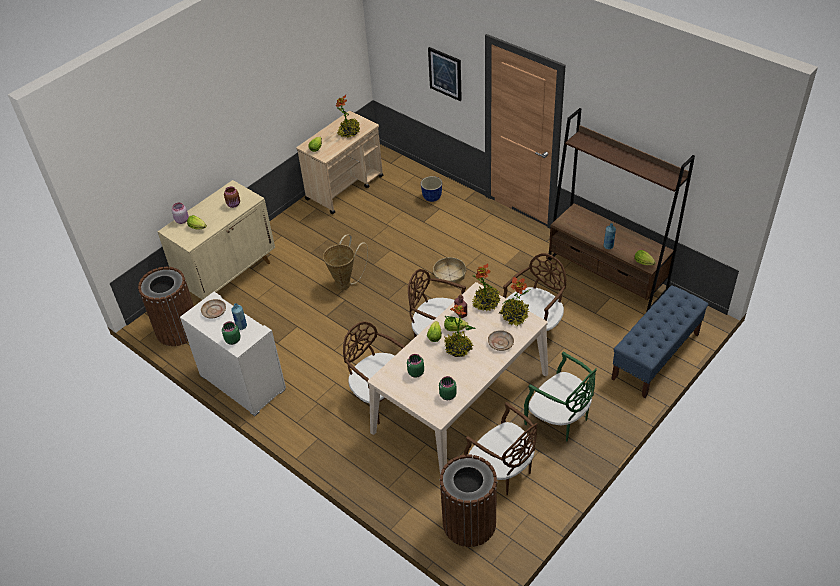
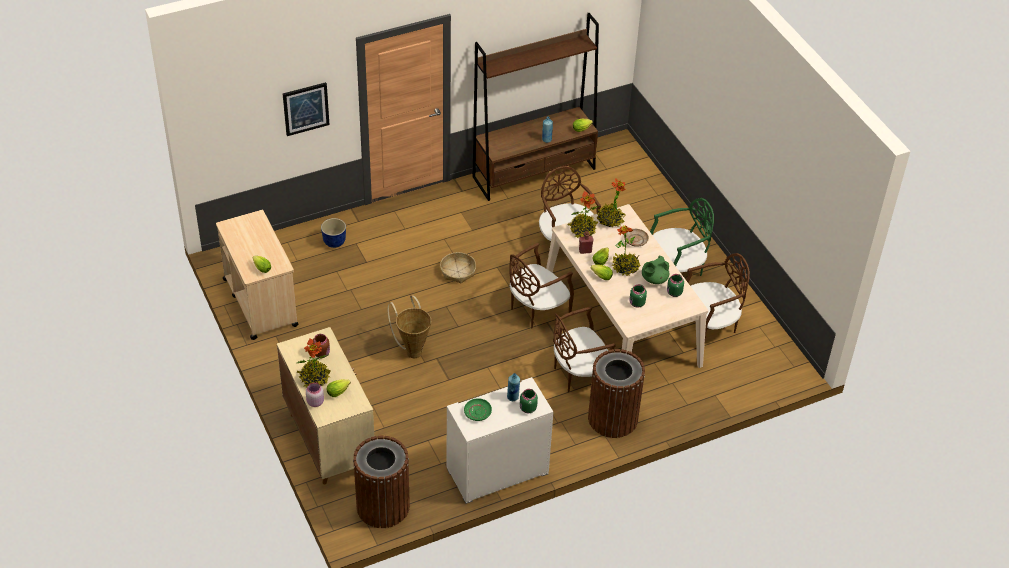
camera: 70 degrees left, 0 degrees up
(214, 311) = (478, 412): beige plate -> green plate
(349, 132) = (256, 235): potted plant -> potted plant (314, 379)
(456, 374) = (654, 279): none -> green teapot
(469, 523) = (750, 365): brown trash can -> brown trash can (613, 418)
(655, 356) = (646, 187): blue bench -> none

